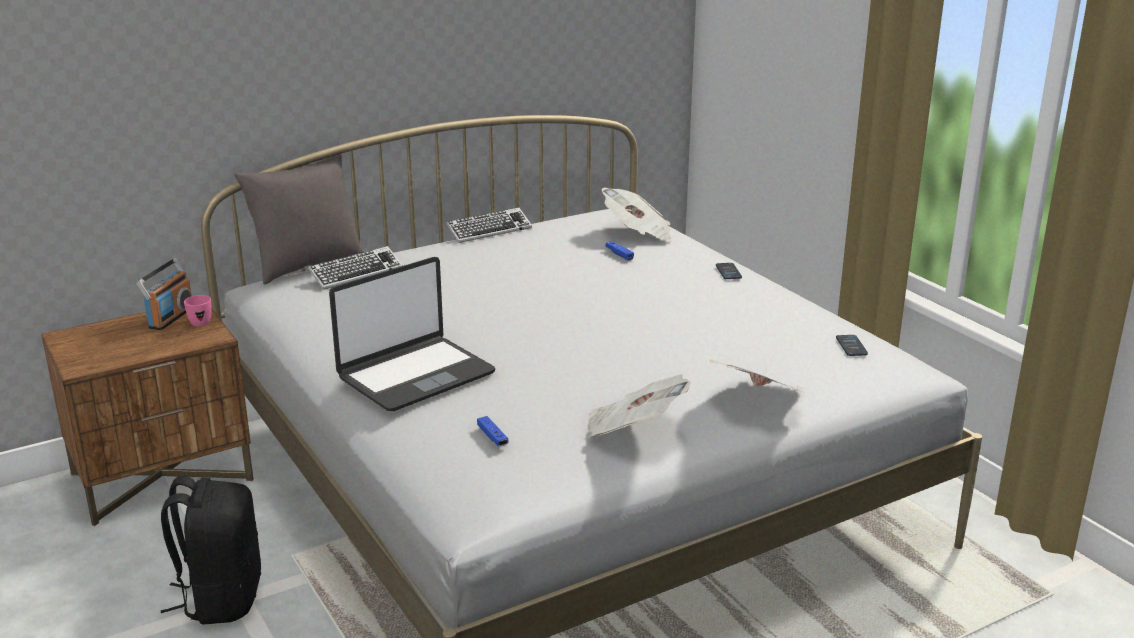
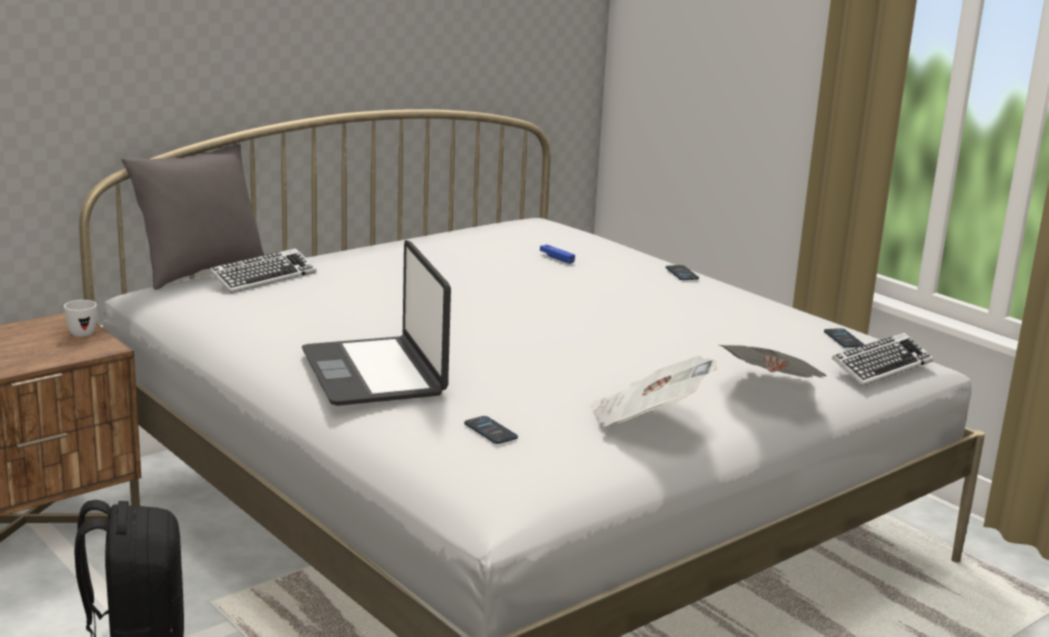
camera: 10 degrees left, 5 degrees down
(170, 317) = (42, 328): radio -> none
(200, 322) = (81, 332): pink mug -> white mug
(415, 375) = (375, 373): laptop -> laptop turned 120 degrees clockwise
(489, 230) = (400, 237): keyboard -> keyboard (881, 366)
(492, 437) = (490, 431): blue game controller -> phone
(638, 233) = (568, 239): newspaper -> none

